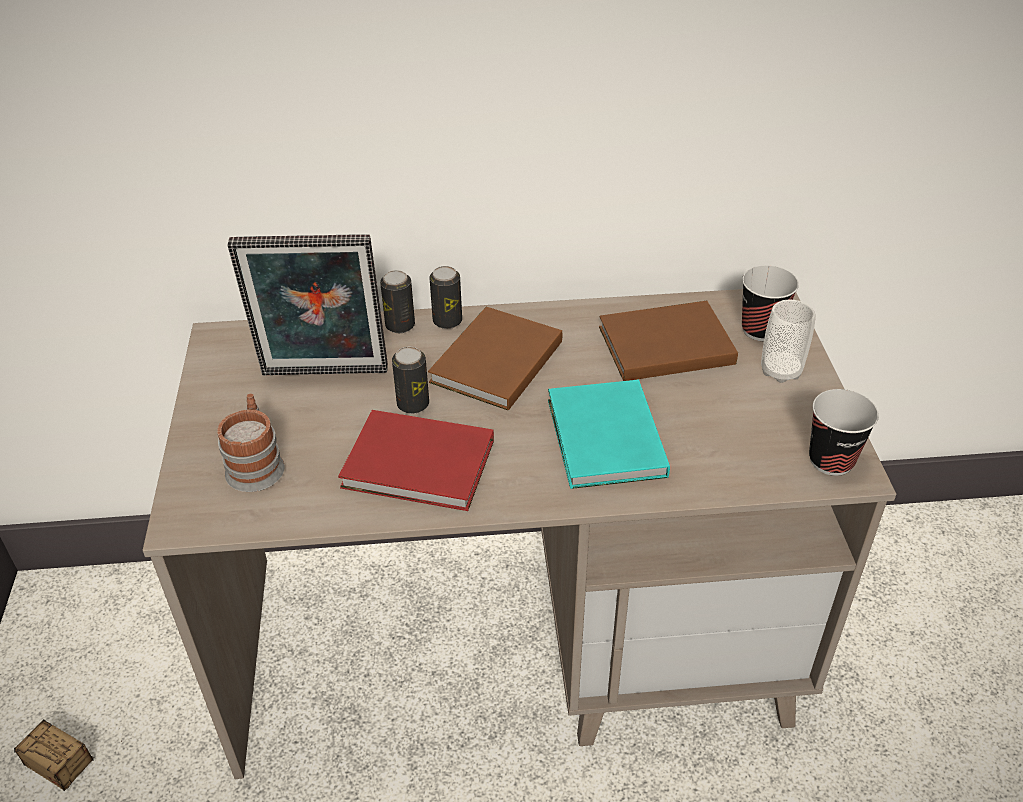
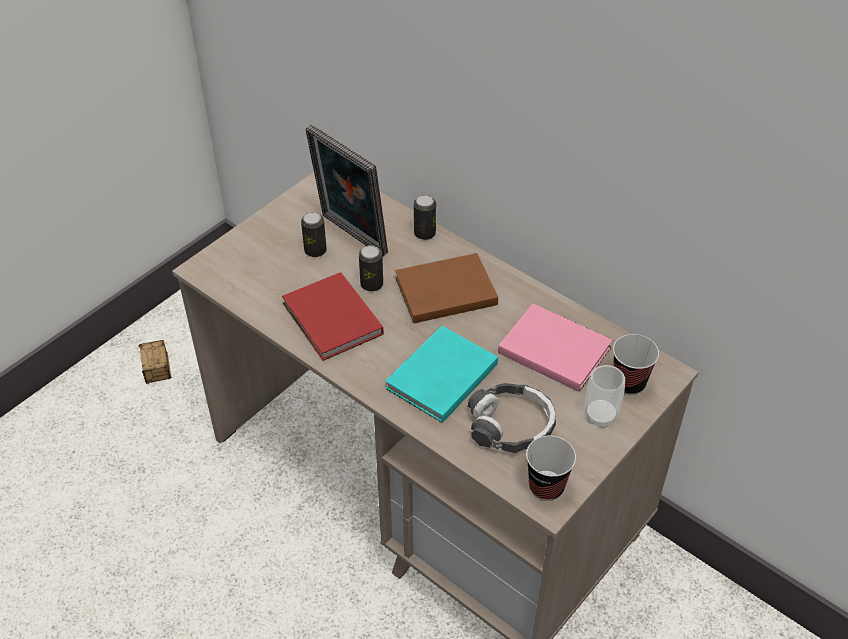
camera: 45 degrees right, 5 degrees up
(256, 464) = (263, 263): mug -> none
(447, 321) = (453, 248): can -> can (315, 250)
(662, 344) = (553, 348): brown book -> pink book
(727, 433) = (511, 426): none -> headphones

